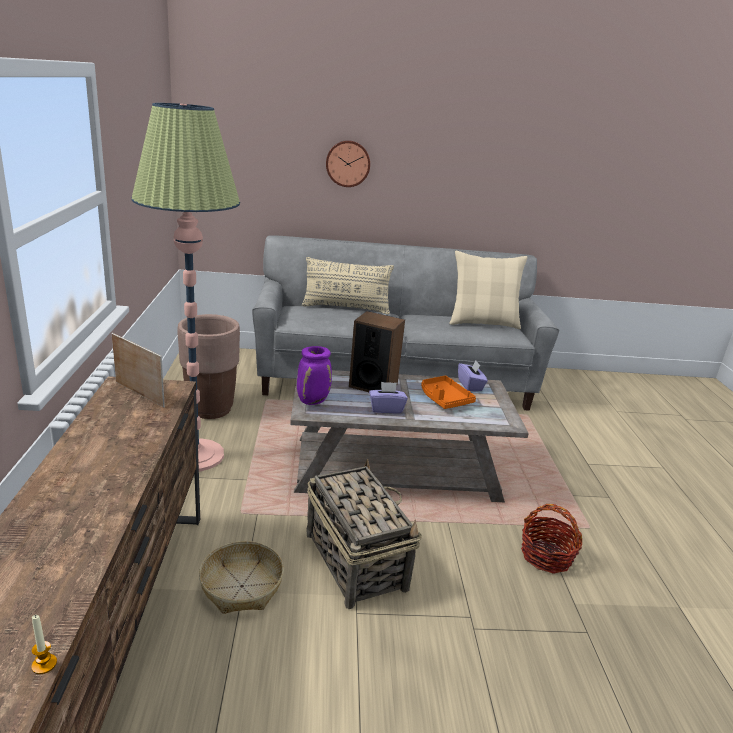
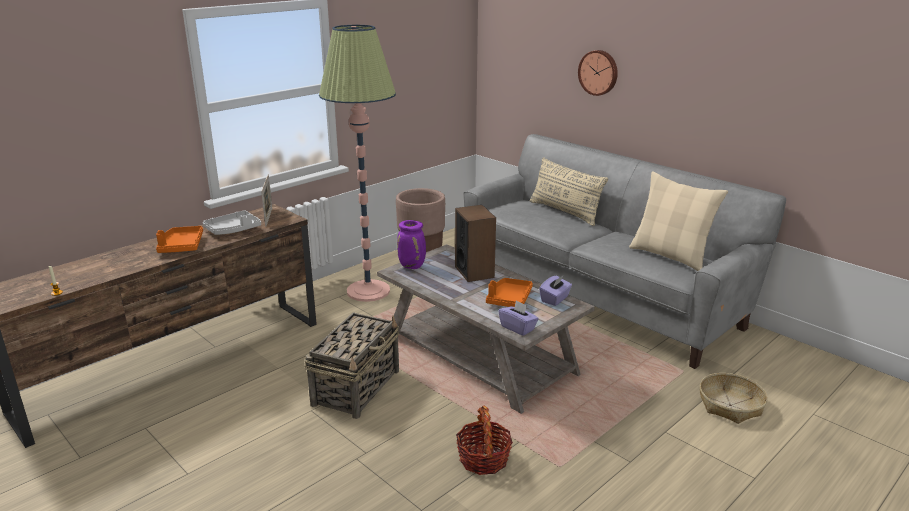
camera: 50 degrees right, 0 degrees up
(102, 480) = (181, 246): none -> orange tray
(129, 427) = (233, 230): none -> grey tray
(242, 586) = (282, 365): basket -> basket (730, 405)
(386, 409) = (450, 288): purple tissue box -> purple tissue box (518, 328)

